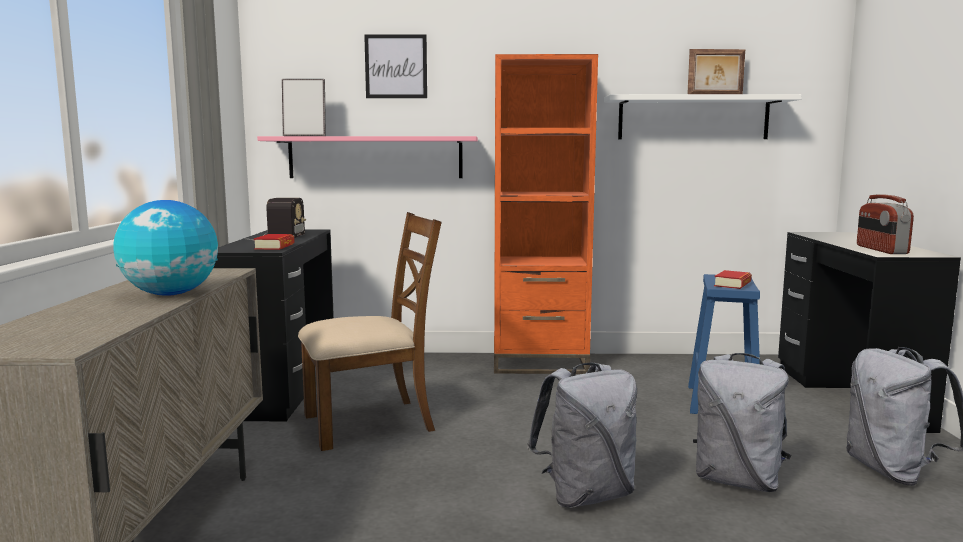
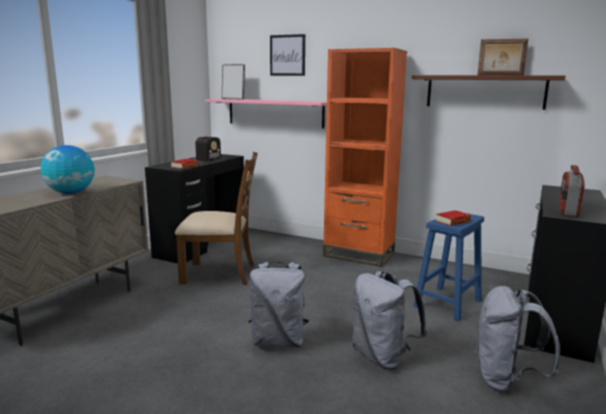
camera: 25 degrees right, 5 degrees up
(693, 118) = (485, 92): white shelf -> brown shelf

